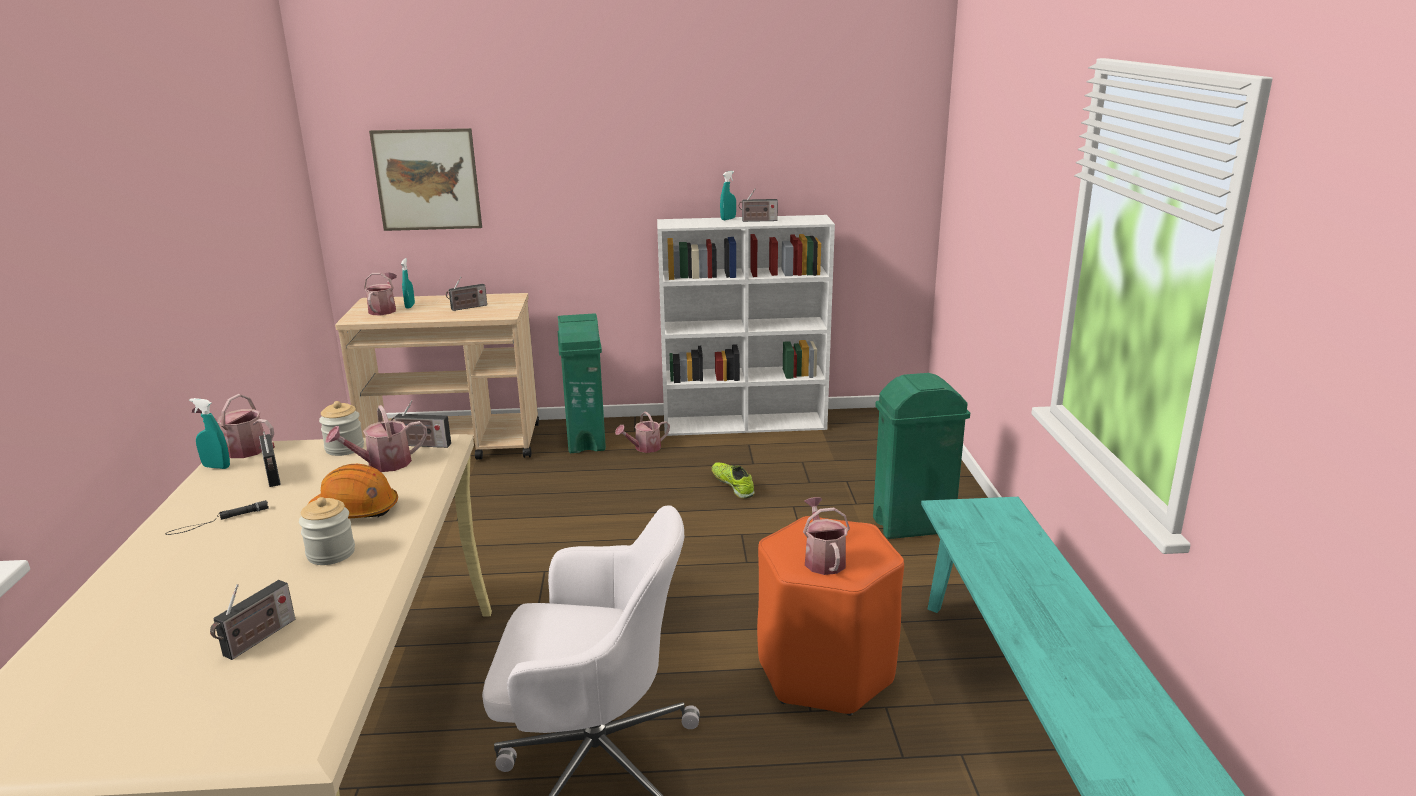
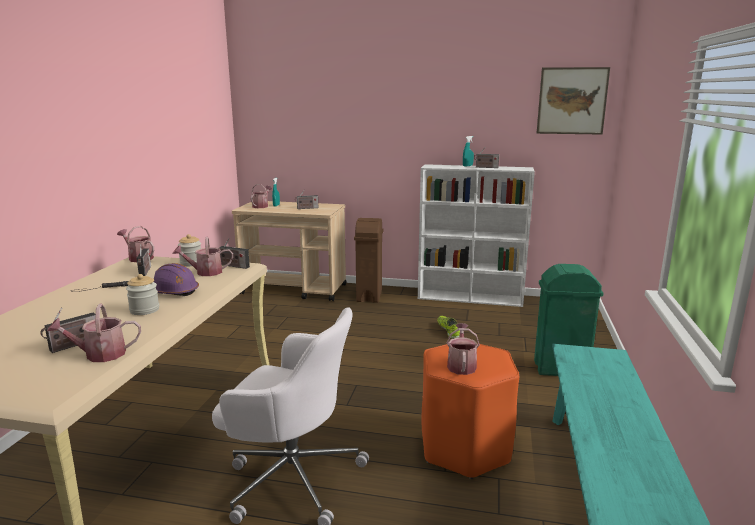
camera: 15 degrees right, 5 degrees down
(216, 467) = (120, 264): turquoise spray bottle -> none
(355, 511) = (173, 292): orange hard hat -> purple hard hat
(427, 180) = (295, 134): picture -> picture (572, 101)
(586, 440) = (369, 296): green trash can -> brown trash can
(644, 448) = (402, 304): watering can -> watering can (100, 355)

